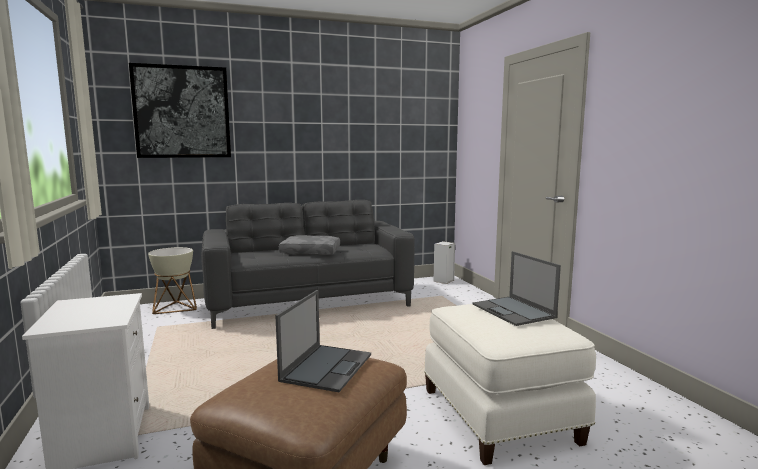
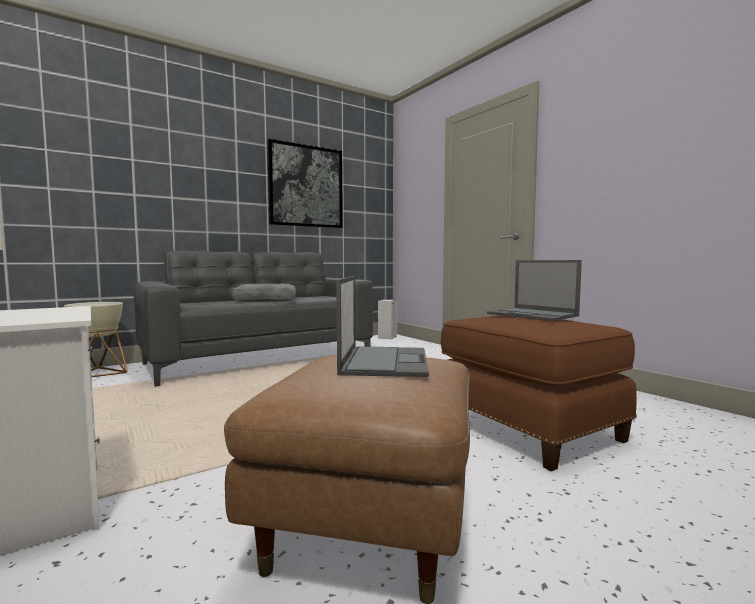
camera: 15 degrees left, 5 degrees down
(182, 112) = (109, 146): picture -> picture (306, 186)
(501, 414) = (527, 427): white ottoman -> brown ottoman

